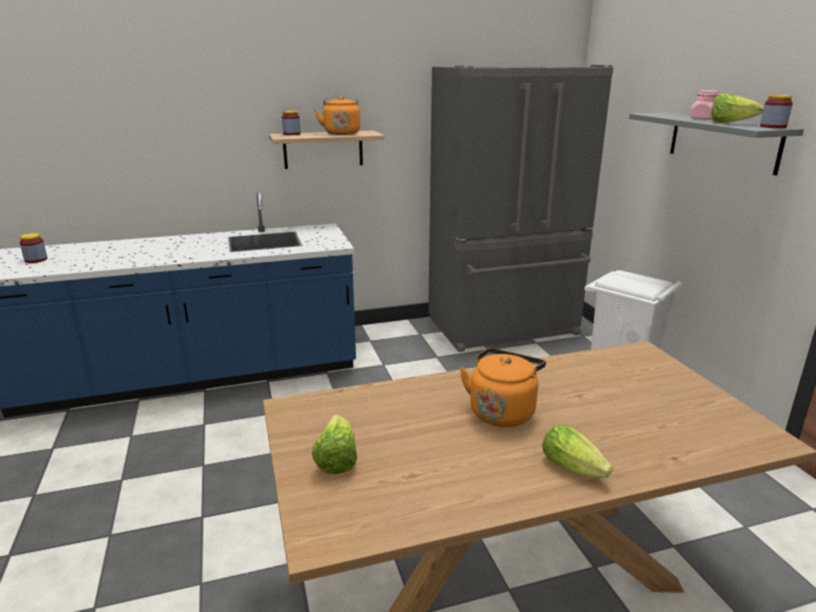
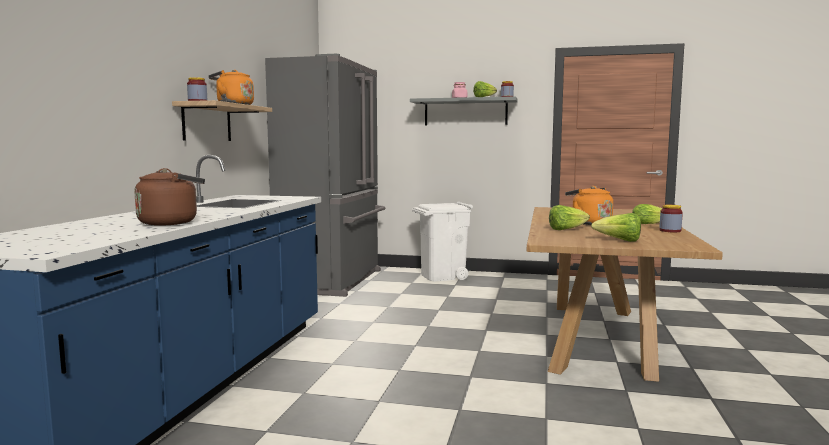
camera: 60 degrees left, 15 degrees down
(36, 260) = (53, 238): jar -> jar (670, 231)
(118, 261) = (171, 222): none -> brown kettle
(411, 404) = (566, 229): none -> lettuce

